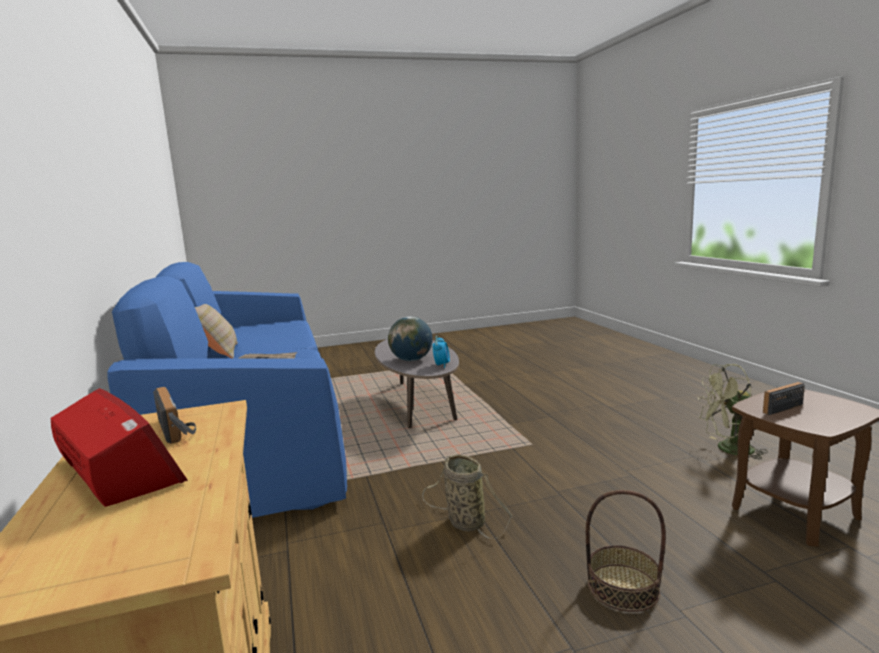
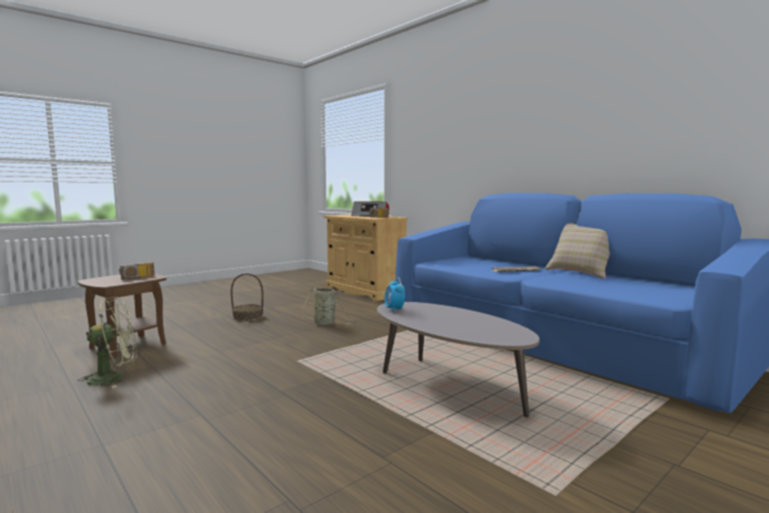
camera: 155 degrees right, 5 degrees down
(411, 360) = (436, 312): globe -> none

